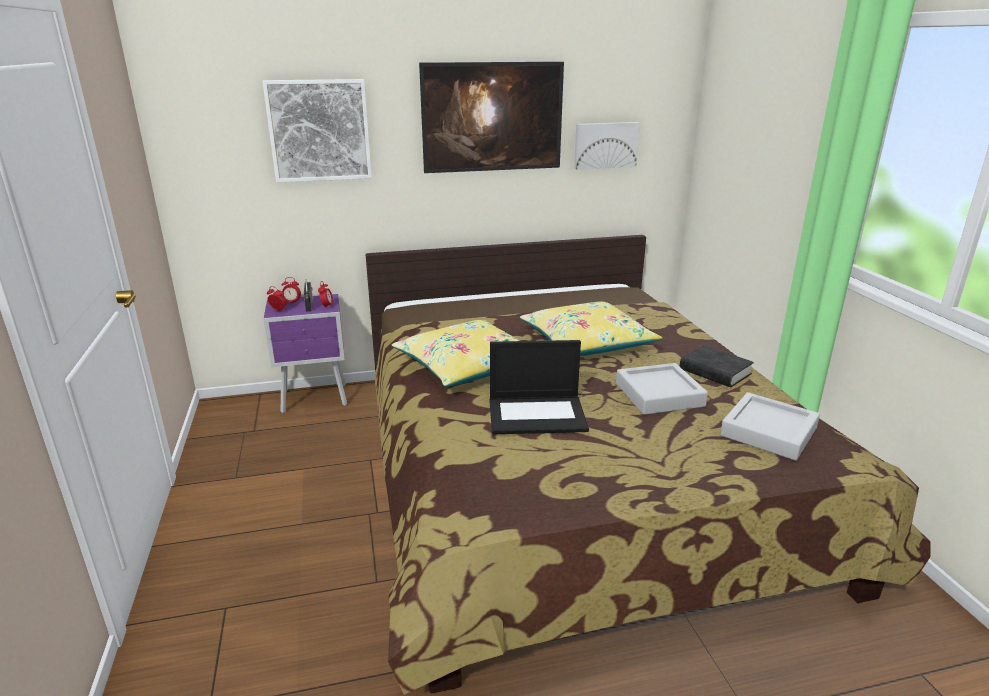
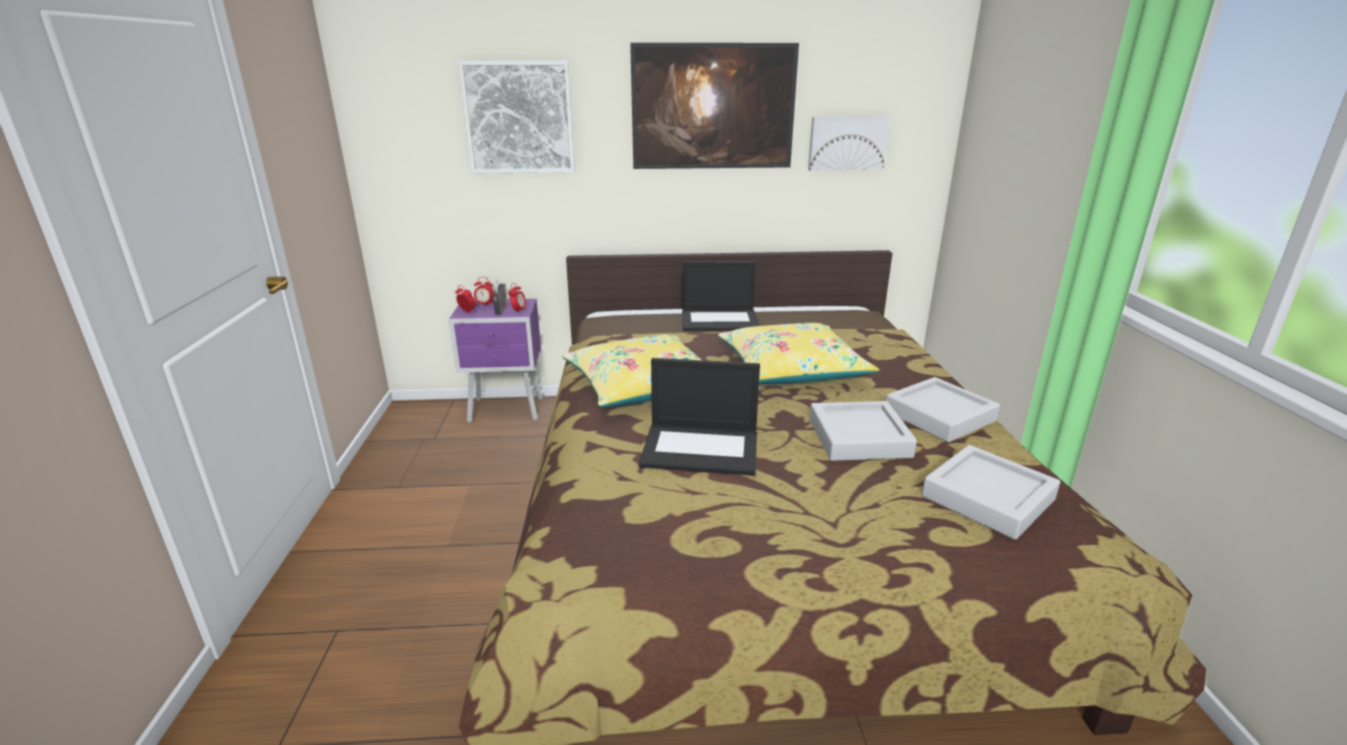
camera: 10 degrees right, 0 degrees up
(511, 304) = (720, 320): none -> laptop
(715, 371) = (939, 416): black book -> grey tray

